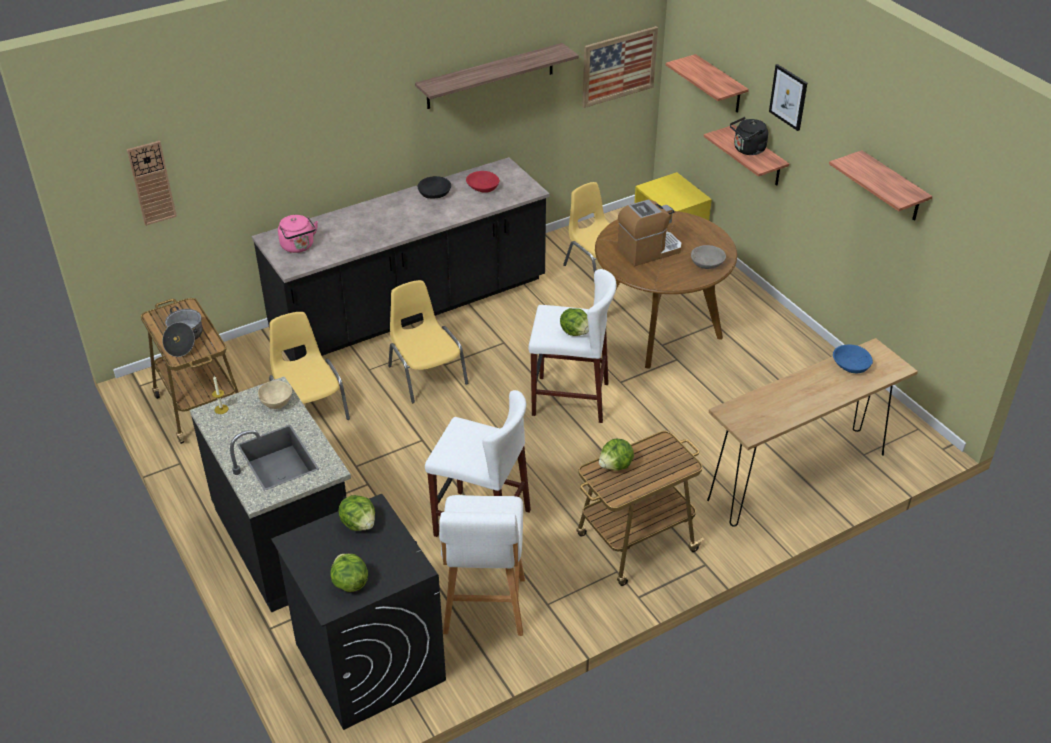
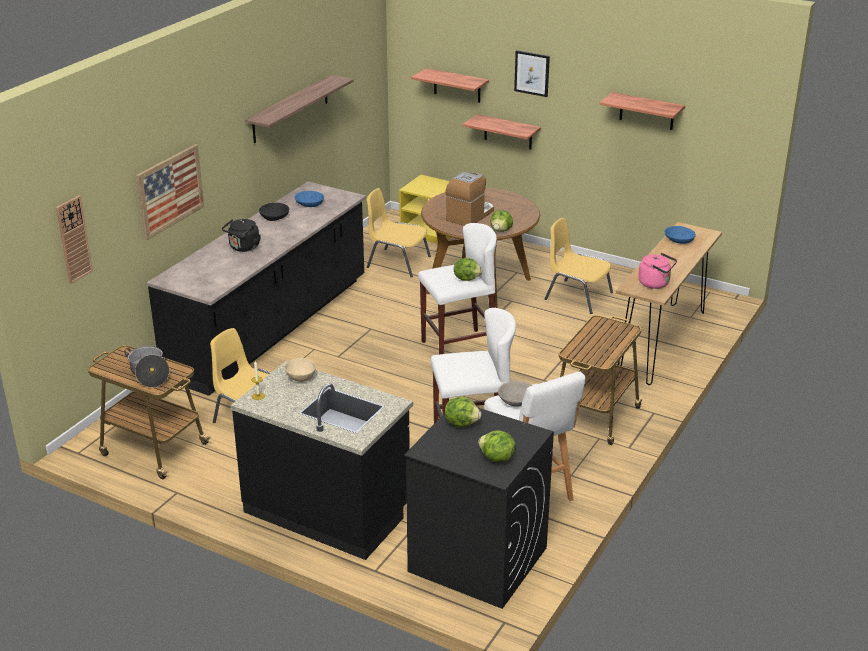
camera: 30 degrees left, 10 degrees down
(298, 247) = (198, 278): pink kettle -> pink kettle (656, 283)
(426, 374) = (330, 367): yellow chair -> yellow chair (577, 296)
(482, 188) = (309, 204): red bowl -> blue bowl
(616, 466) = (583, 345): lettuce -> lettuce (501, 230)
(619, 66) = (364, 92): picture -> picture (170, 191)
(707, 263) = (519, 212): grey bowl -> grey bowl (516, 400)
(747, 150) = (504, 126): black kettle -> black kettle (243, 248)

